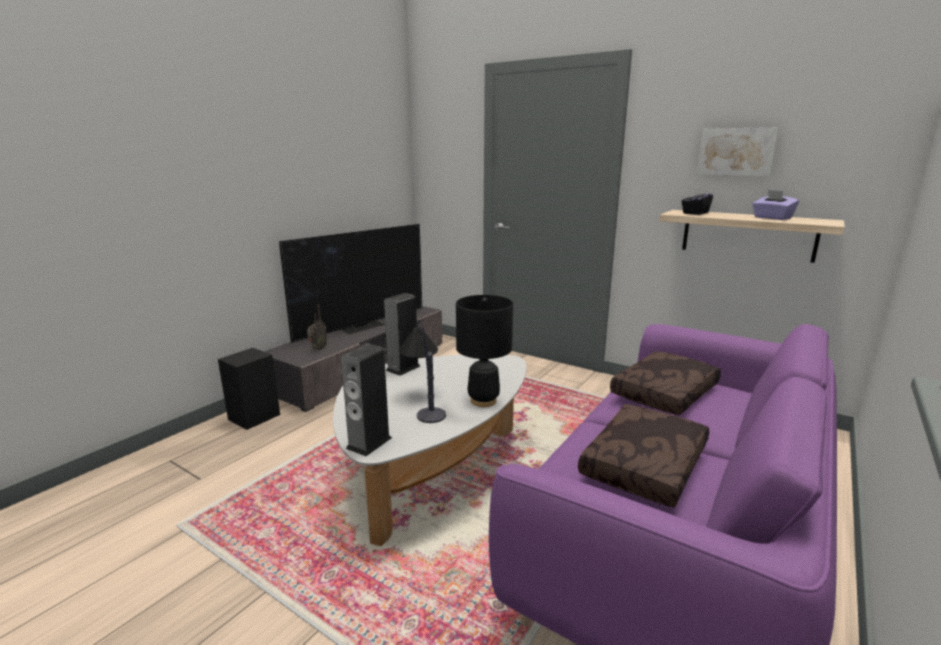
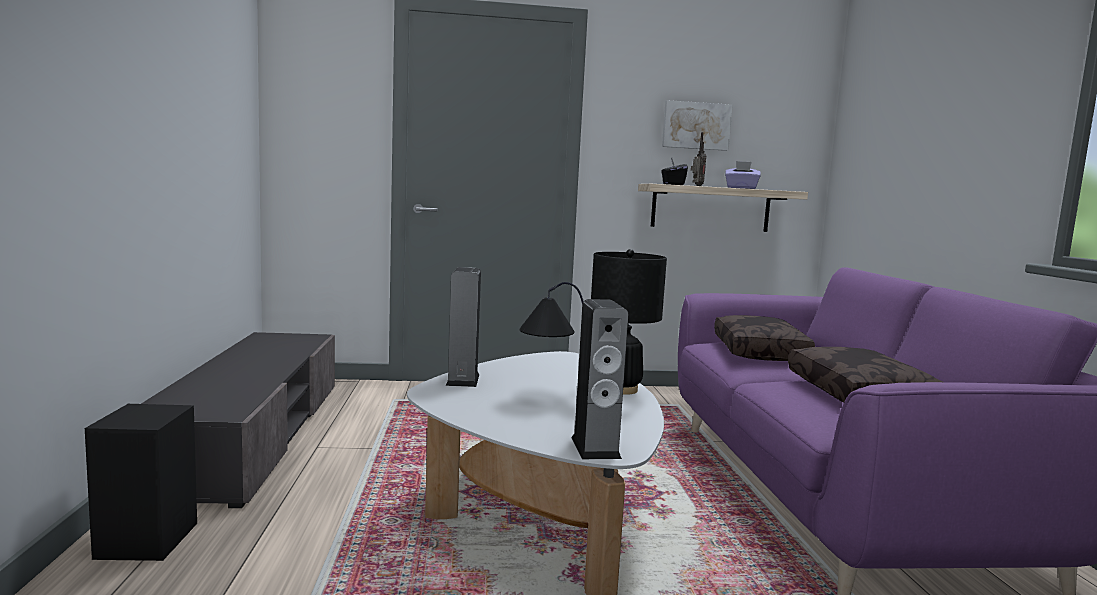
camera: 40 degrees left, 10 degrees down
(317, 349) = (226, 398): radio -> radio (696, 186)
(362, 326) = (246, 363): television -> none

